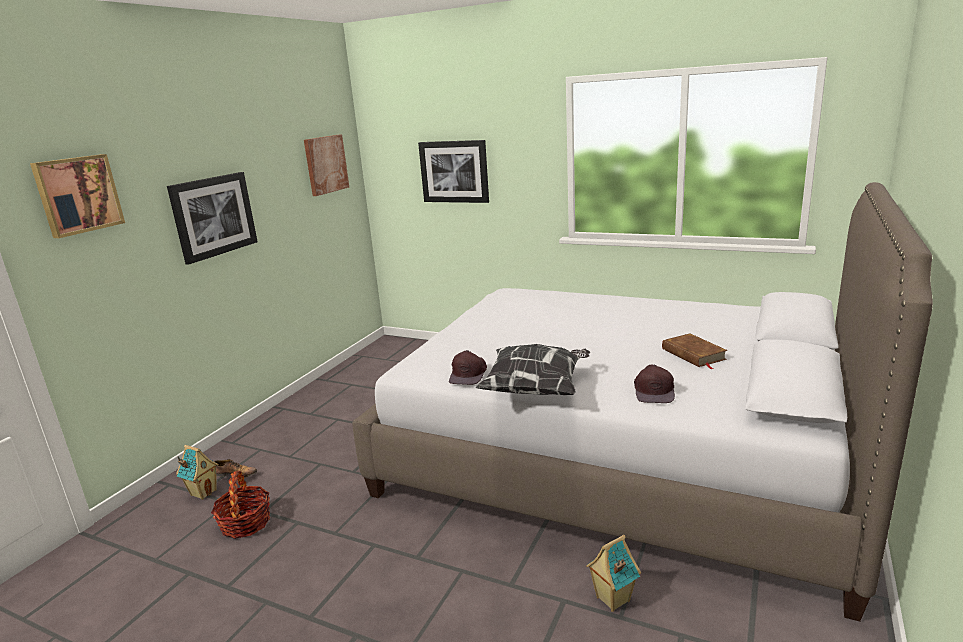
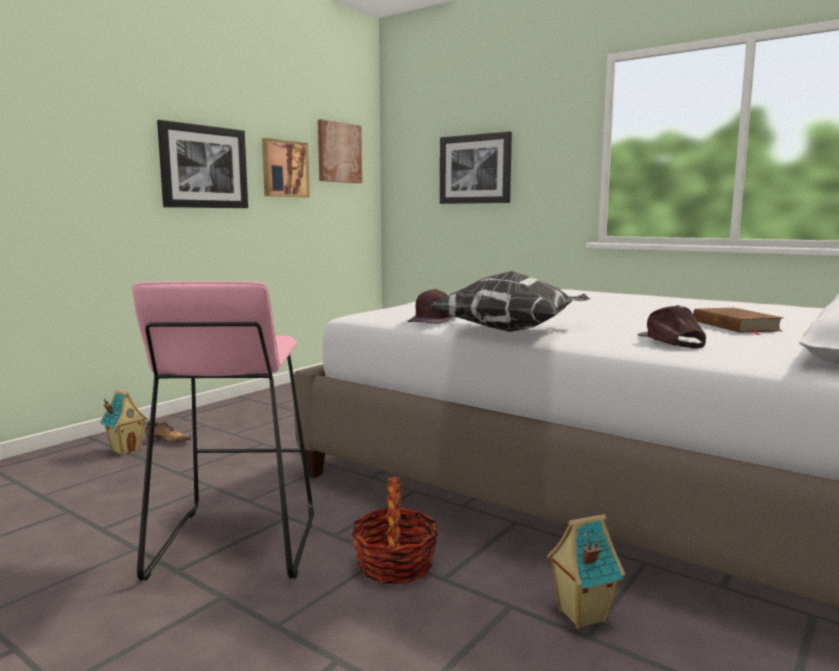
camera: 10 degrees right, 10 degrees down
(77, 195) = (58, 99): picture -> picture (284, 169)
(245, 523) = (154, 479): basket -> basket (395, 565)
(343, 581) = (234, 544): none -> pink stool
(654, 391) = (671, 341): brown cap -> brown cap turned 150 degrees clockwise

